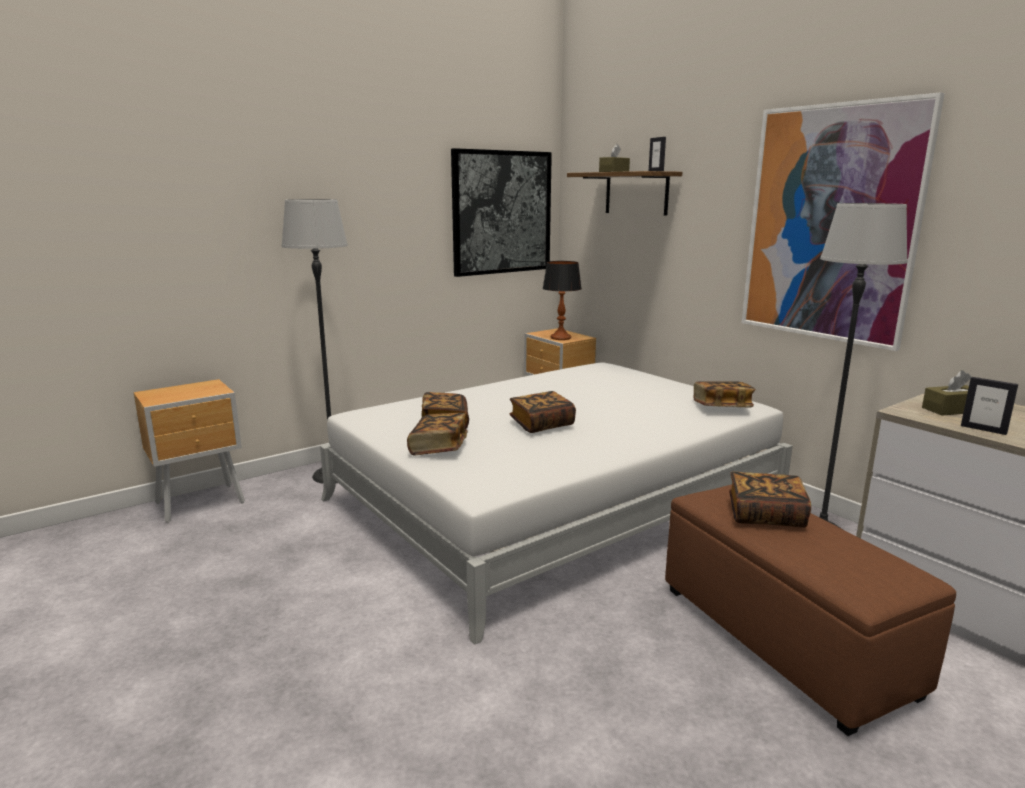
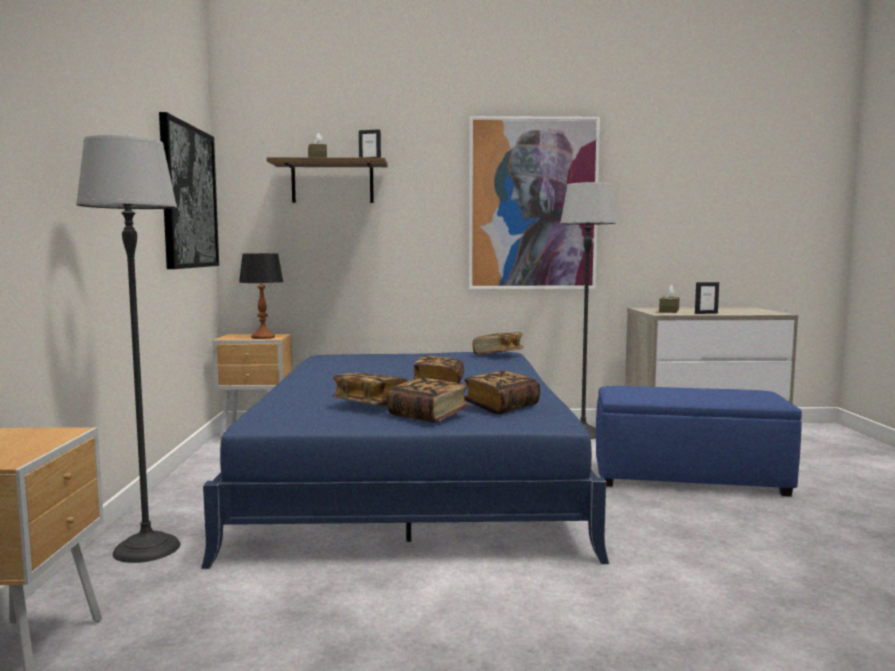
camera: 55 degrees left, 10 degrees down
(555, 499) = (412, 476): white bed -> blue bed
(765, 515) = (663, 392): book -> book (501, 407)
(784, 640) = (690, 479): brown ottoman -> blue ottoman

